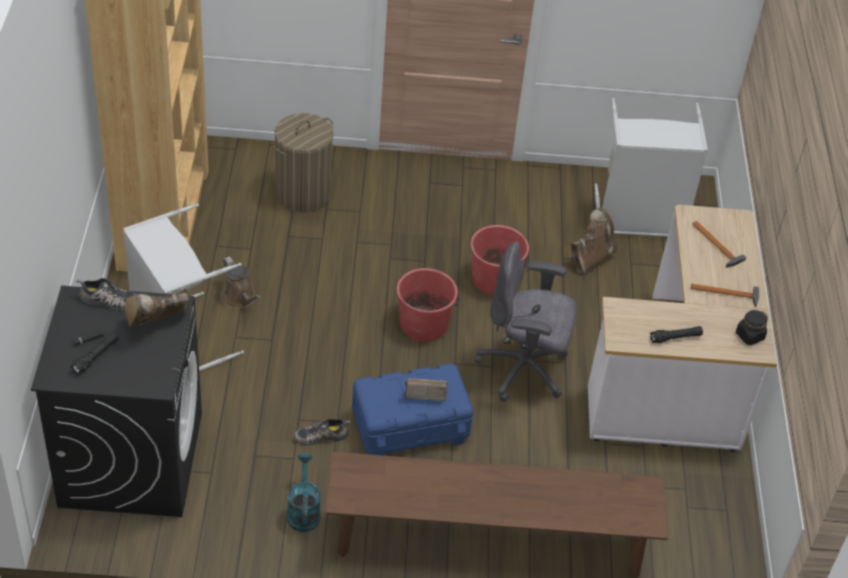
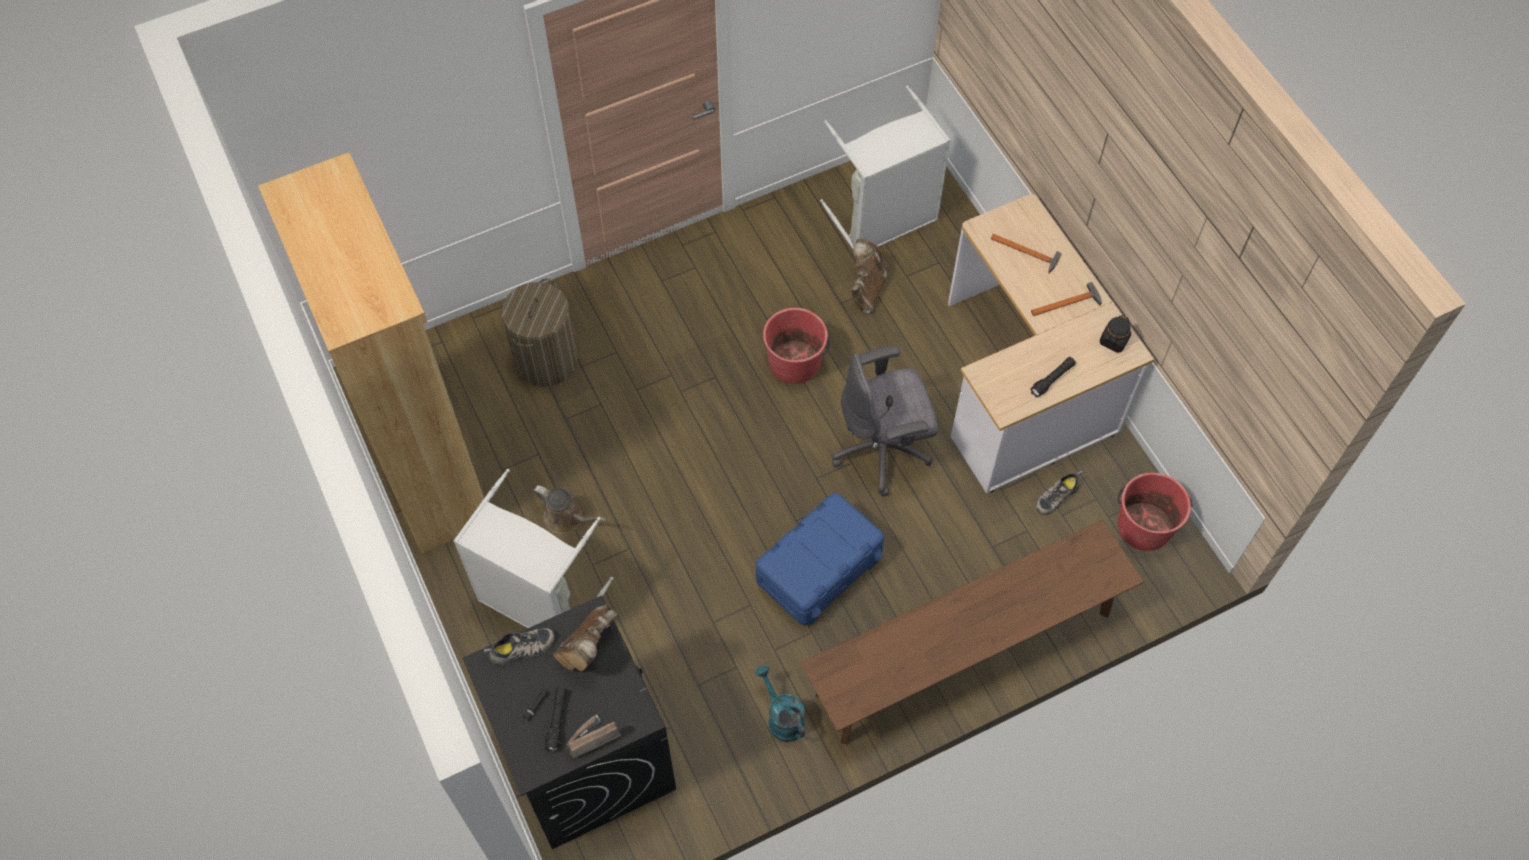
camera: 25 degrees left, 15 degrees up
(321, 435) = (745, 627): shoe -> shoe (1056, 495)
(424, 323) = (760, 449): red bucket -> red bucket (1144, 526)
(424, 393) = (830, 541): radio -> radio (590, 738)

